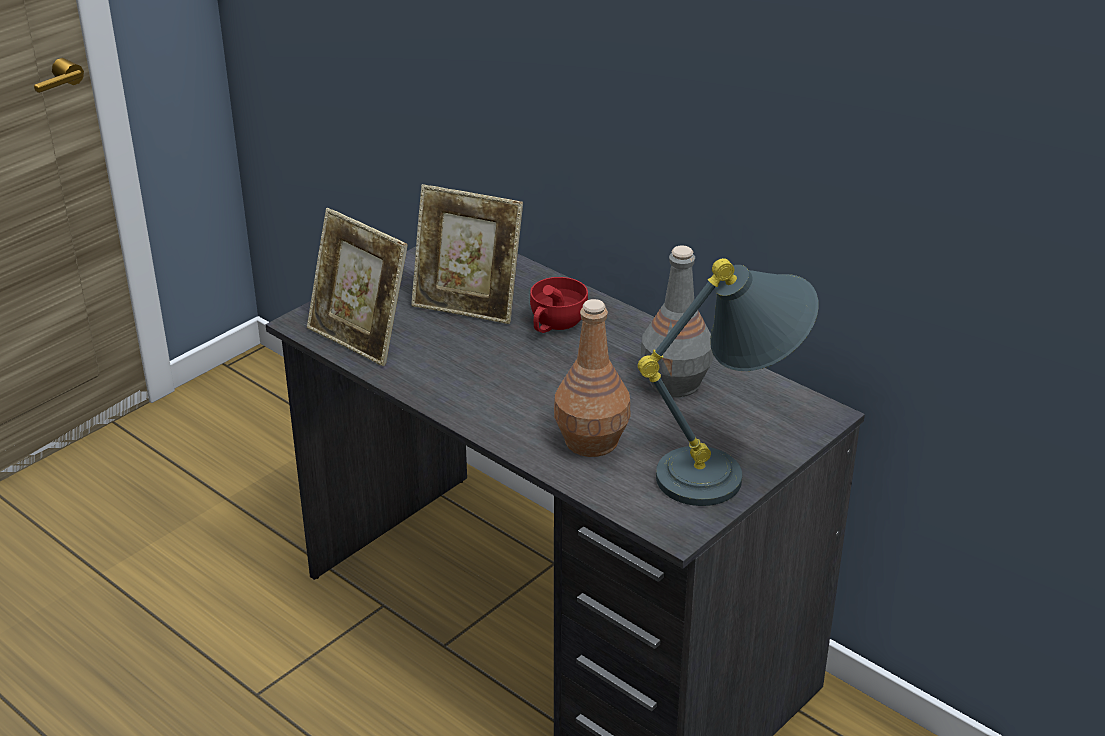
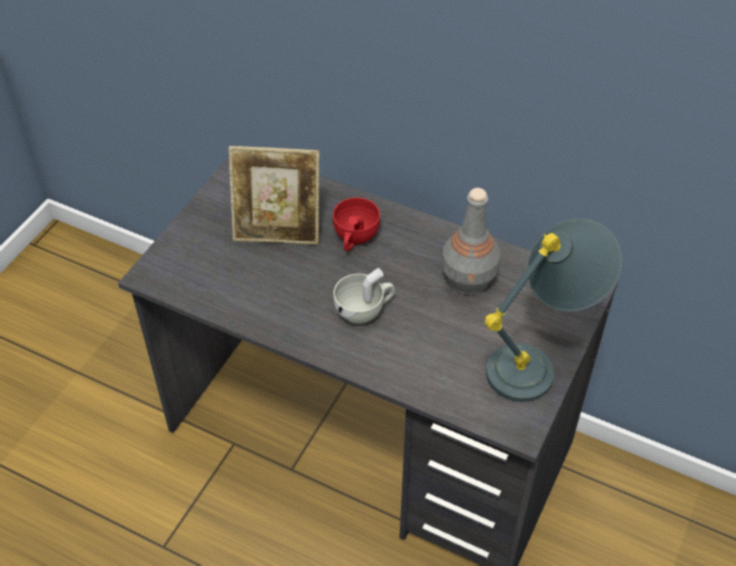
camera: 15 degrees left, 15 degrees up
(360, 339) = (203, 284): picture frame -> none
(536, 390) = (364, 310): none -> white cup
(591, 442) = (425, 354): brown bottle -> none

